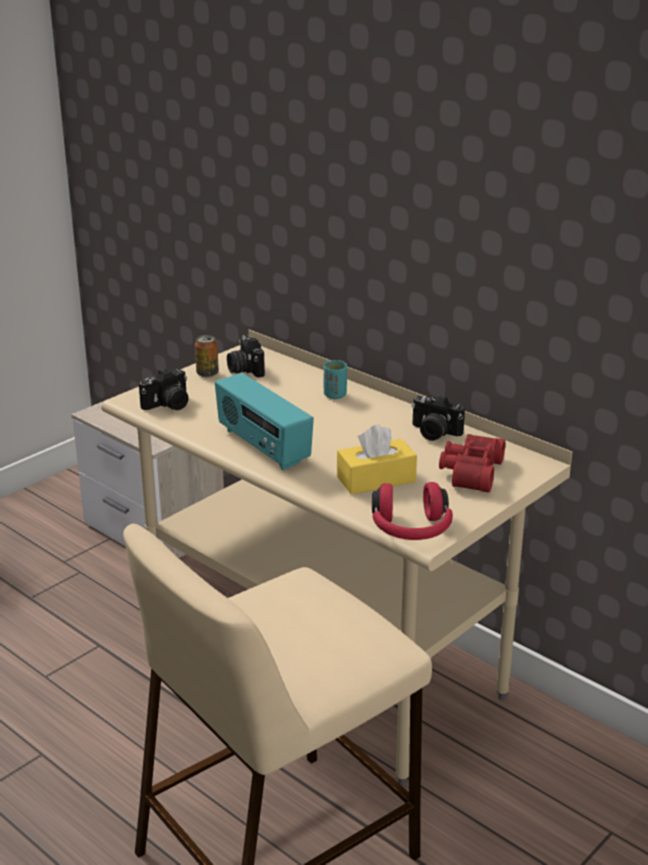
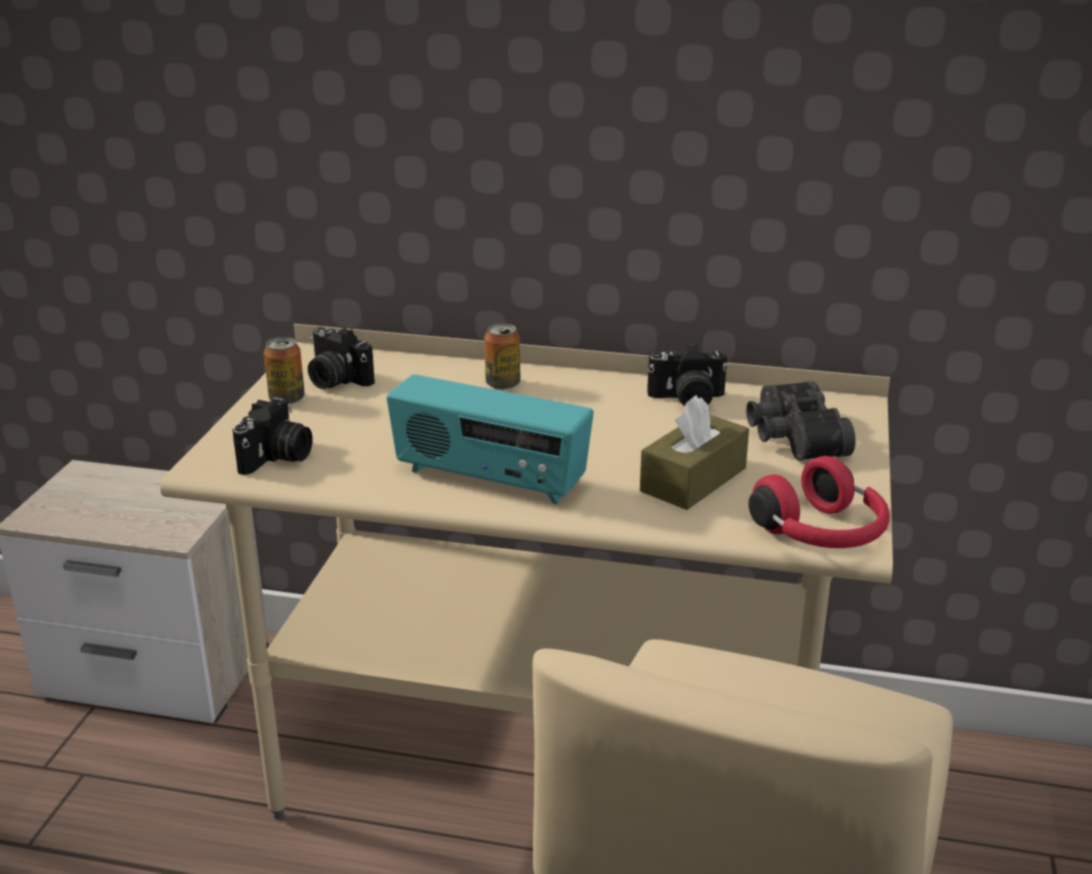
camera: 30 degrees left, 0 degrees up
(335, 395) = (503, 384): turquoise cup -> can
(376, 479) = (693, 480): yellow tissue box -> brown tissue box
(469, 472) = (791, 437): red binoculars -> black binoculars

